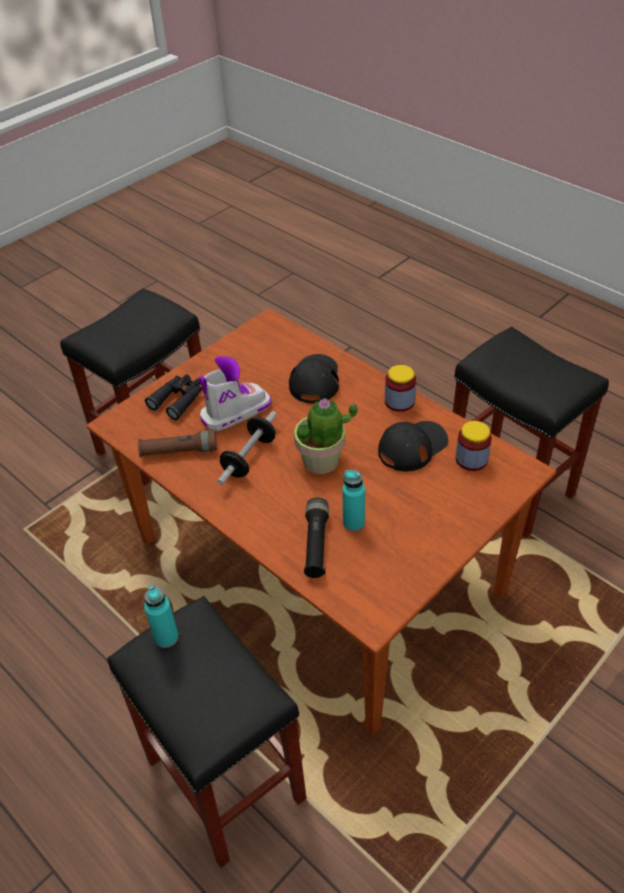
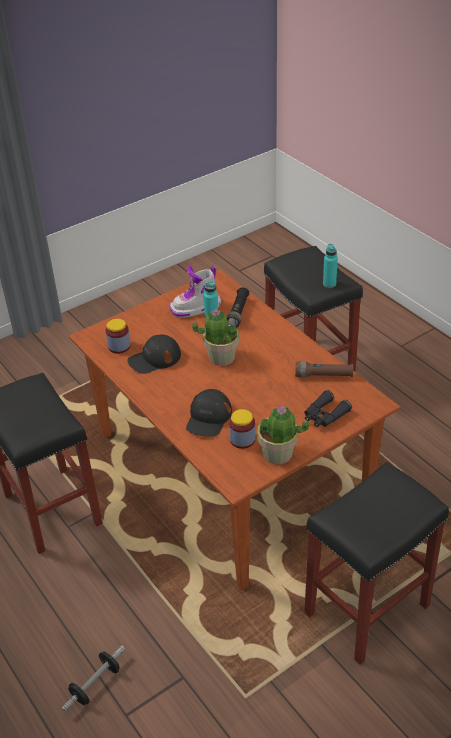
camera: 170 degrees left, 5 degrees down
(229, 353) = (278, 454): none -> potted plant
(235, 412) = (278, 399): boot -> boot (196, 308)
(249, 457) = (272, 365): dumbbell -> dumbbell (95, 684)
(399, 401) = (148, 391): jar -> jar (242, 439)

